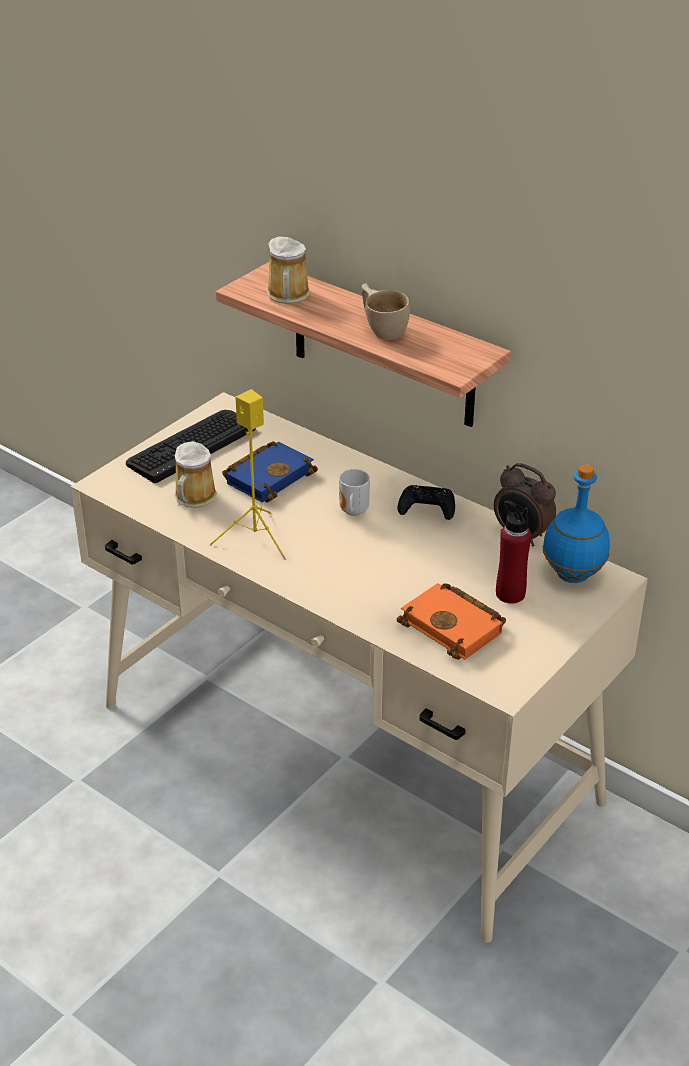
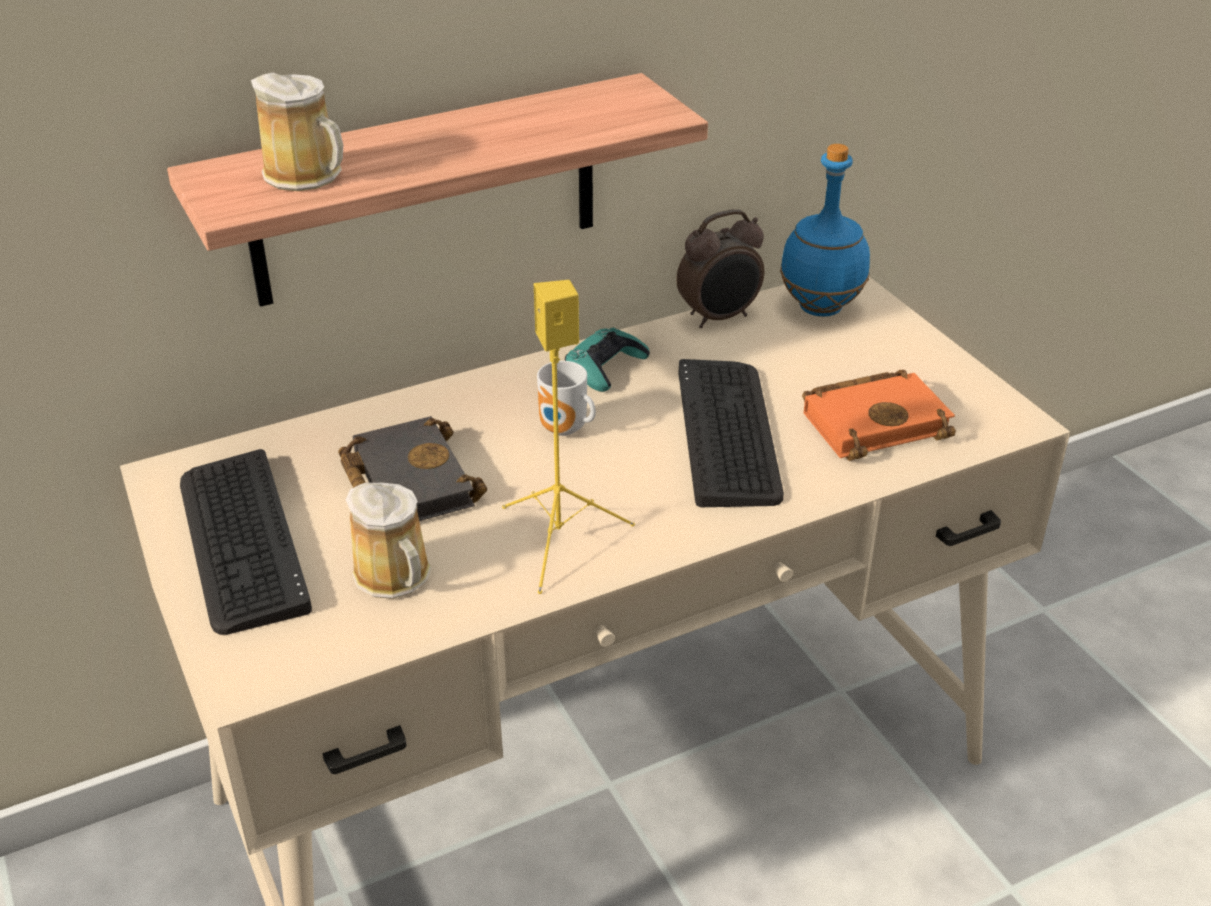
camera: 65 degrees left, 0 degrees up
(269, 475) = (405, 481): blue book -> black book
(382, 328) = (494, 132): beige cup -> none
(395, 571) = (728, 433): none -> keyboard
(427, 508) = (605, 367): black game controller -> turquoise game controller
(510, 594) = (831, 361): red bottle -> none

